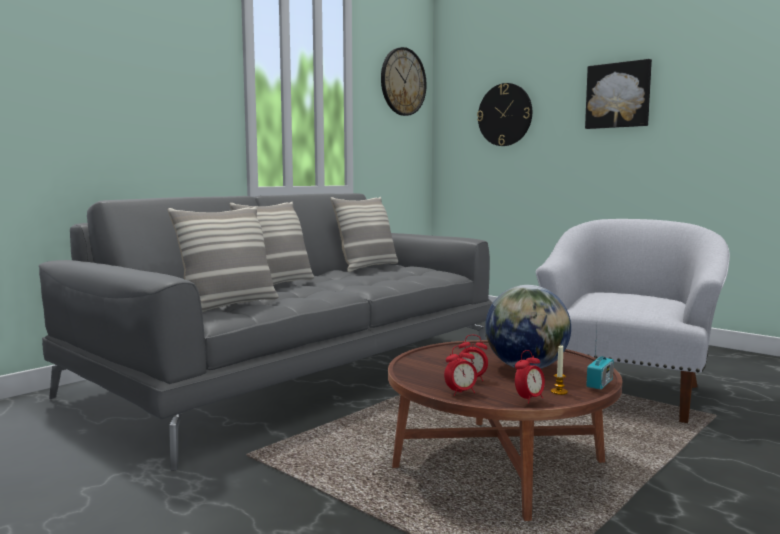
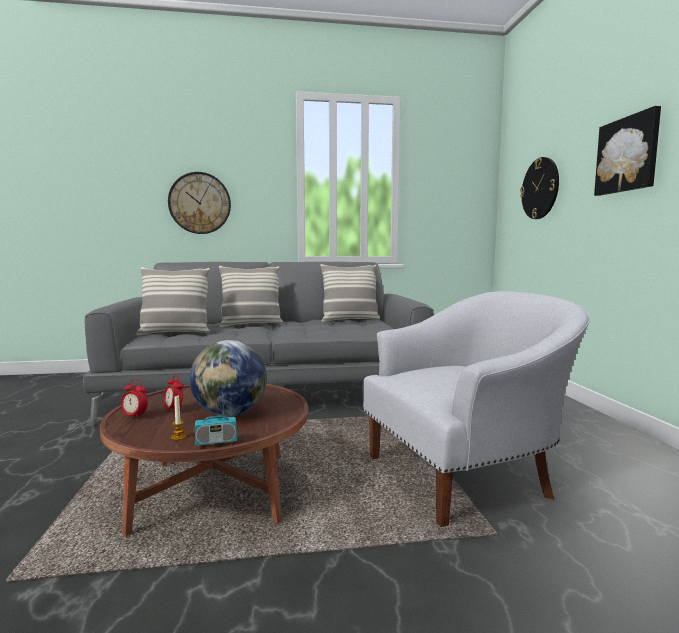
camera: 40 degrees right, 0 degrees up
(403, 82) = (459, 168): wall clock -> wall clock (200, 203)
(529, 399) = (137, 434): alarm clock -> none

